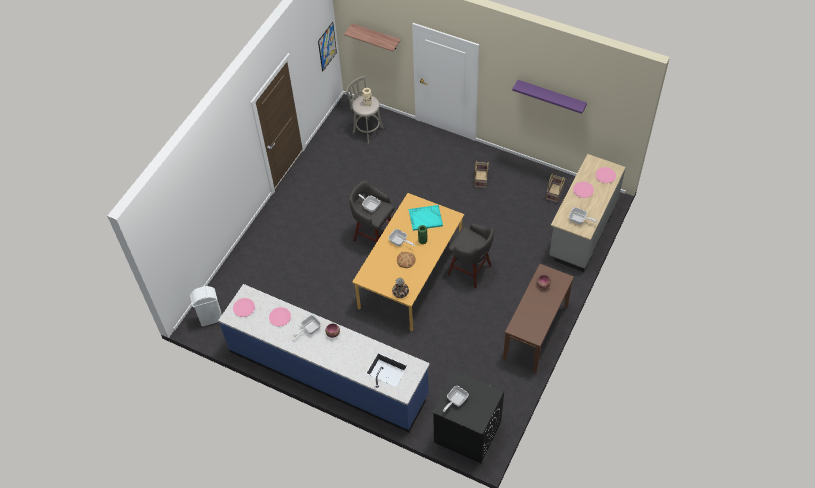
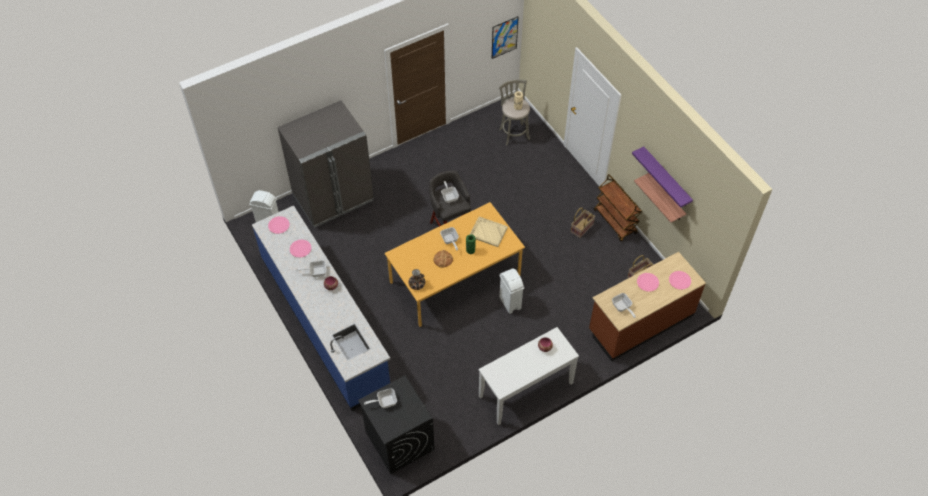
camera: 30 degrees right, 0 degrees up
(252, 264) = (333, 198): none -> grey fridge
(376, 36) = (548, 47): shelf -> shelf (666, 198)
(425, 218) = (488, 232): turquoise tray -> beige tray
(471, 271) = (510, 303): grey stool -> white trash can
(504, 160) = (615, 222): none -> brown cart
(536, 332) = (526, 390): brown console table -> white console table
(582, 229) = (640, 322): grey counter -> brown counter

